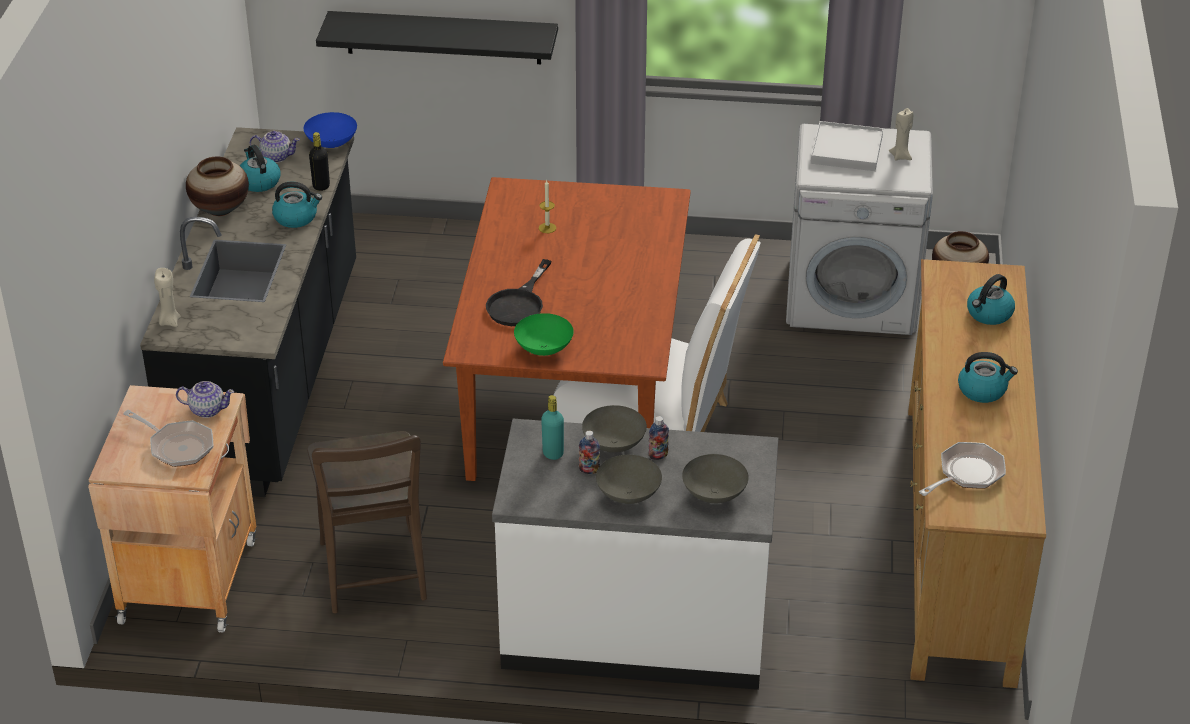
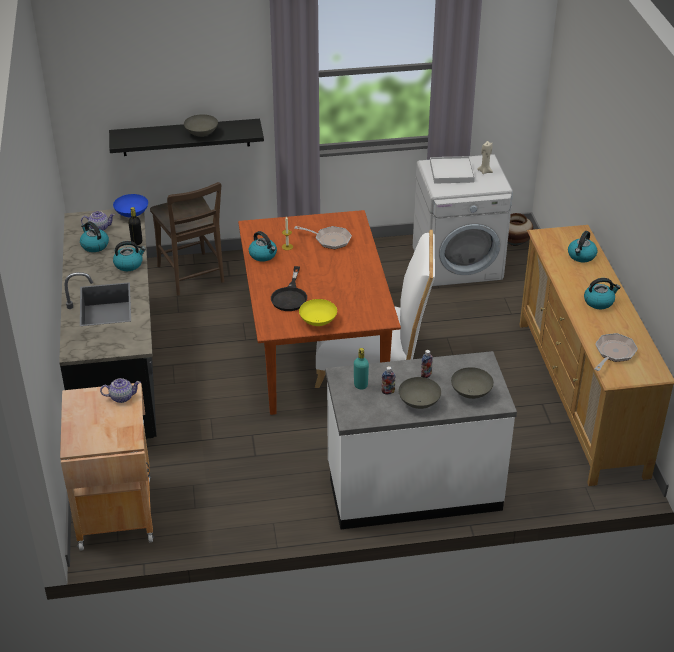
camera: 15 degrees left, 0 degrees up
(169, 321) = (73, 344): beige candle -> none
(177, 446) = (112, 424): frying pan -> frying pan (330, 240)
(220, 209) = (76, 267): vase -> none
(374, 576) = (236, 486): brown chair -> brown chair (192, 276)
(506, 235) = (263, 255): none -> kettle
(544, 349) = (318, 322): green bowl -> yellow bowl
(613, 444) = (395, 373): grey bowl -> grey bowl (201, 134)

